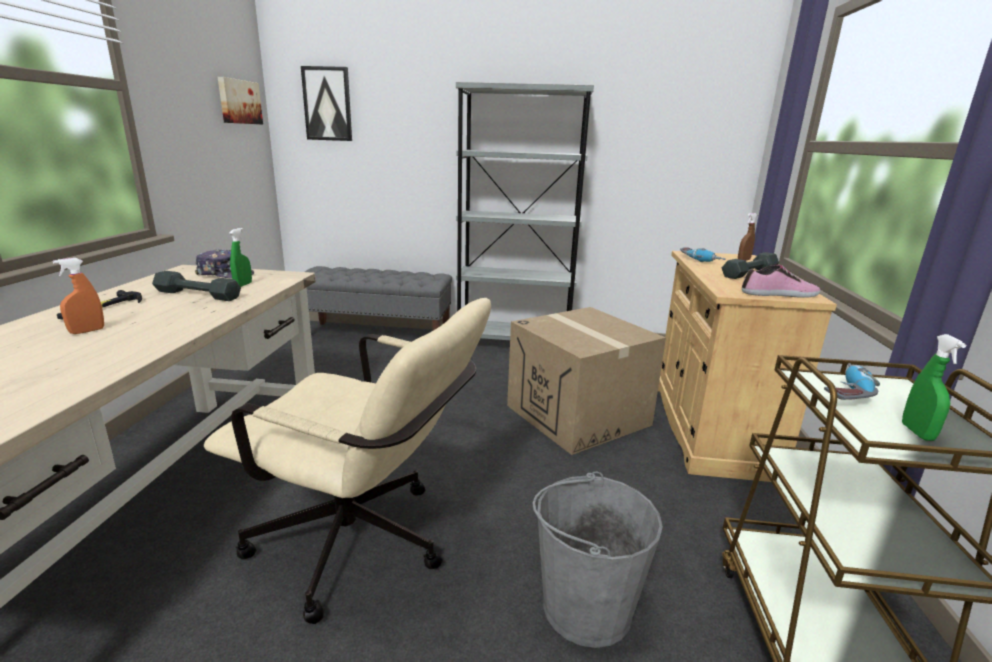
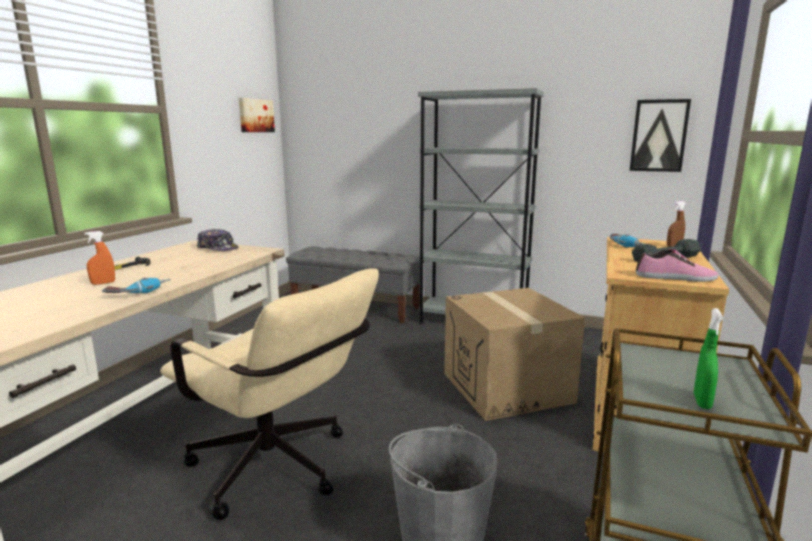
camera: 15 degrees right, 5 degrees down
(198, 295) = (189, 262): grey dumbbell -> none
(243, 285) = (225, 256): green spray bottle -> none
(327, 104) = (324, 114): picture -> picture (659, 136)
(845, 392) = (665, 364): power drill -> power drill (139, 293)

